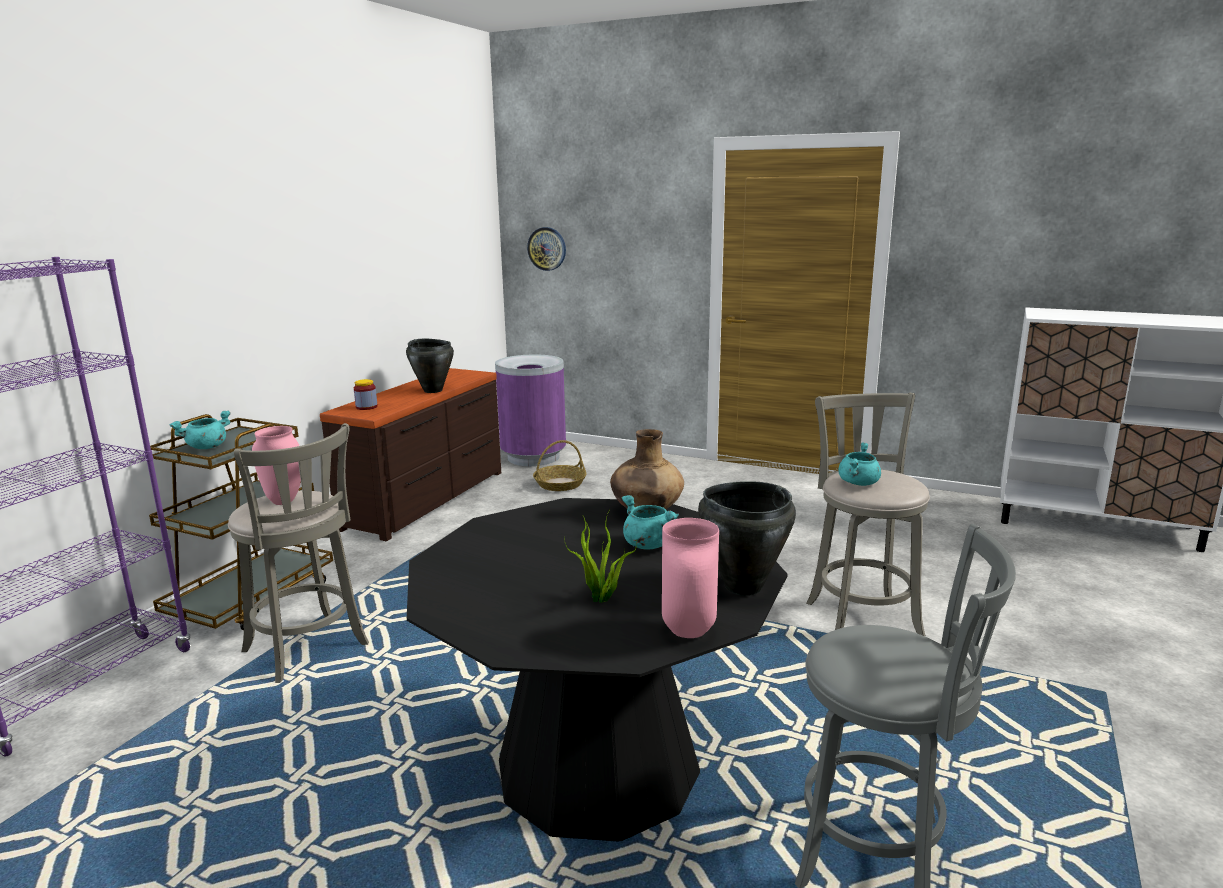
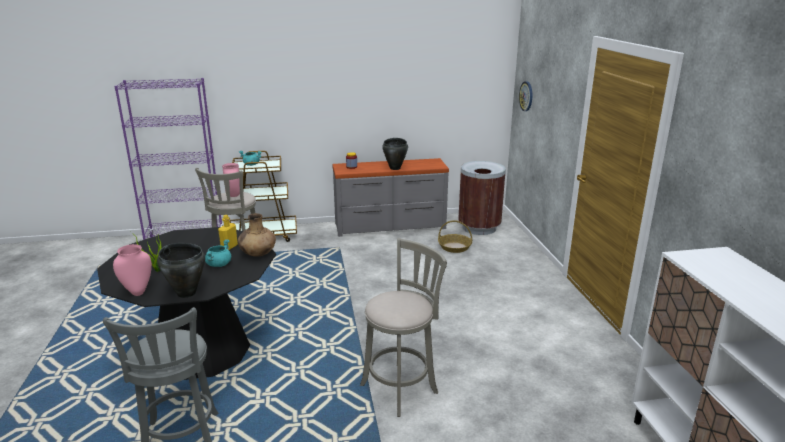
camera: 55 degrees right, 5 degrees up
(427, 499) = (390, 226): brown dresser -> grey dresser
(533, 457) = (479, 228): purple trash can -> brown trash can
(581, 526) = (229, 247): none -> yellow bottle
(859, 483) = (386, 300): turquoise cooking pot -> none

